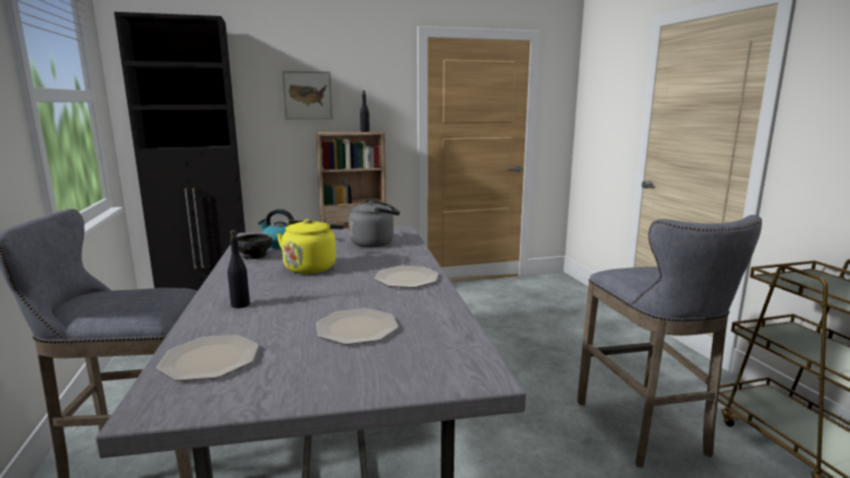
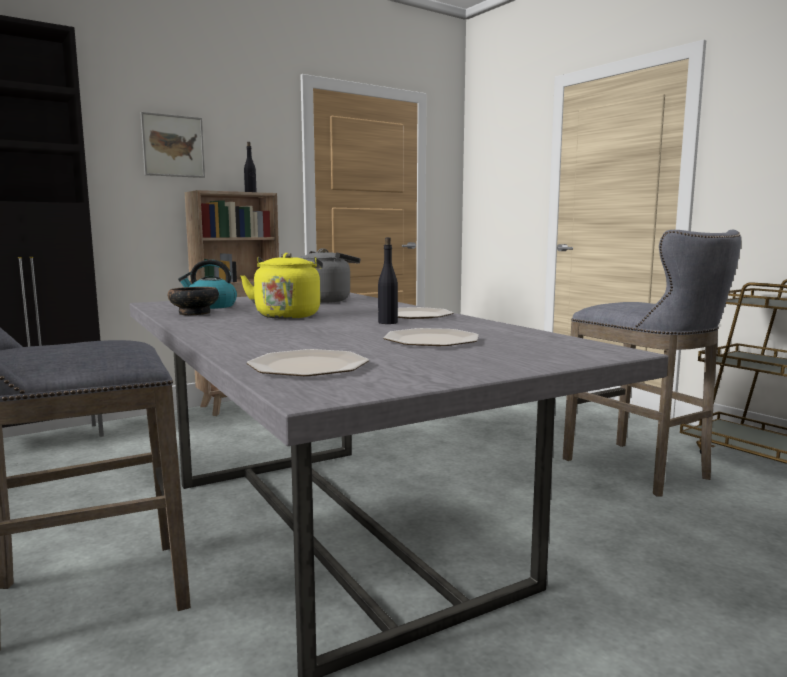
camera: 20 degrees left, 5 degrees down
(240, 304) = (258, 338): black bottle -> black bottle (387, 322)

